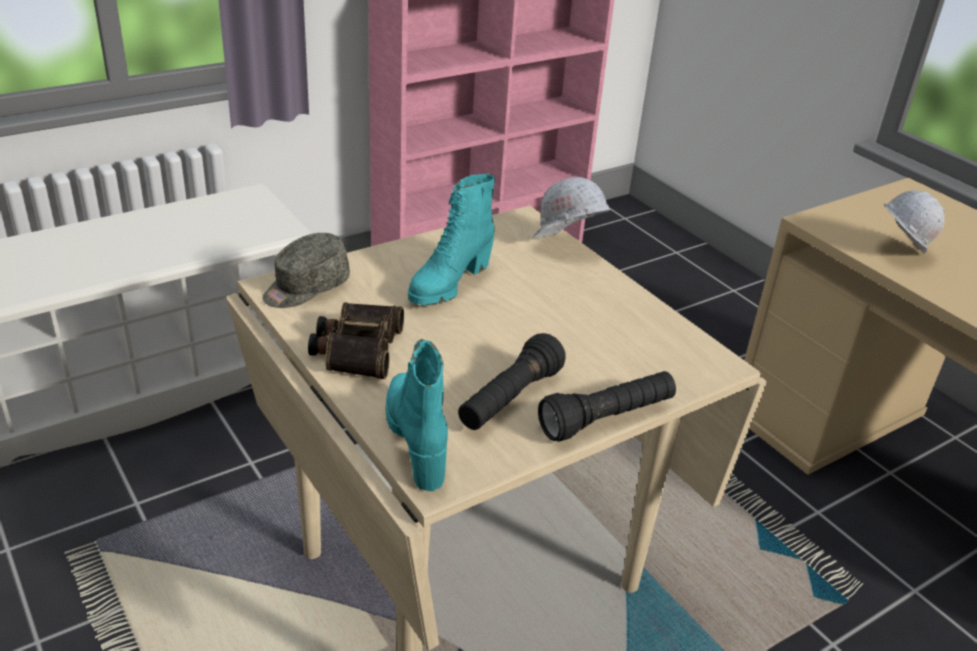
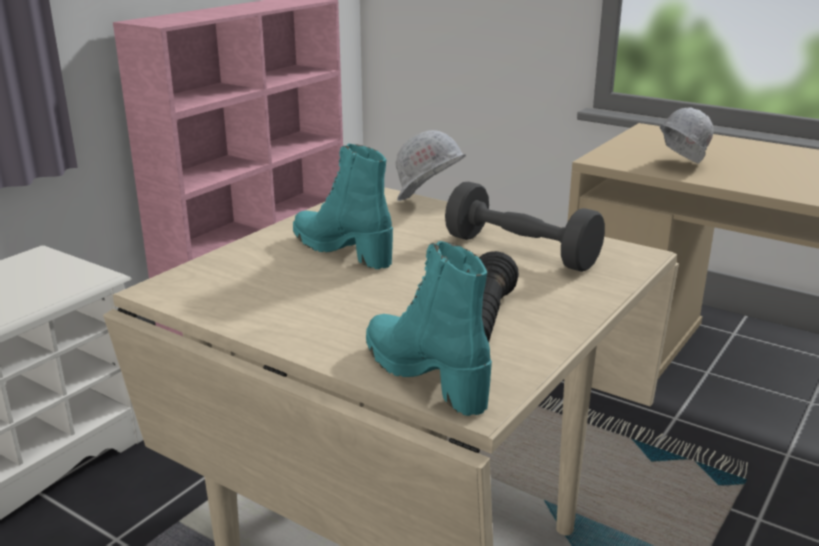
camera: 20 degrees left, 10 degrees down
(305, 287) = (196, 283): grey cap -> none
(357, 348) = (295, 318): binoculars -> none
(449, 284) = (343, 250): turquoise boot -> turquoise boot turned 120 degrees clockwise
(607, 329) = (521, 252): none -> grey dumbbell
(607, 419) = (586, 314): black flashlight -> none

